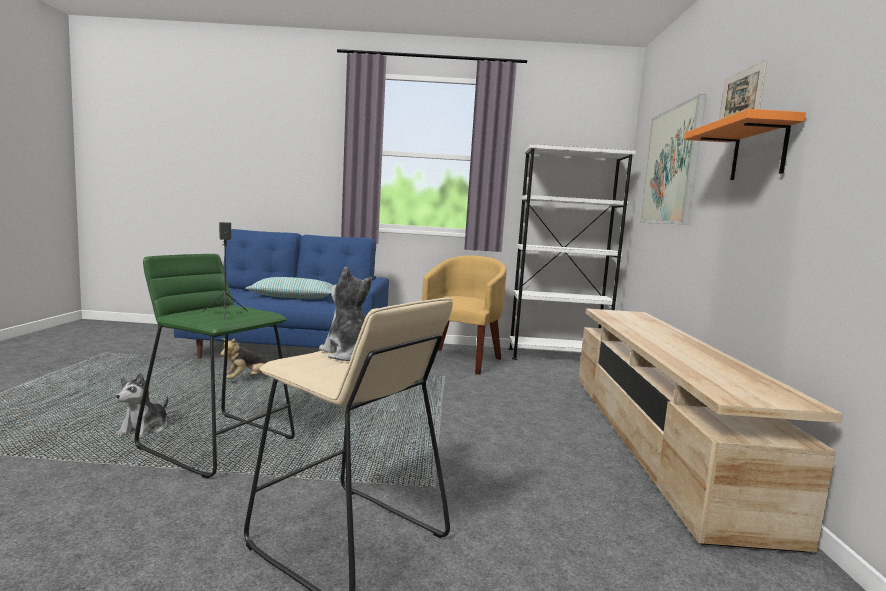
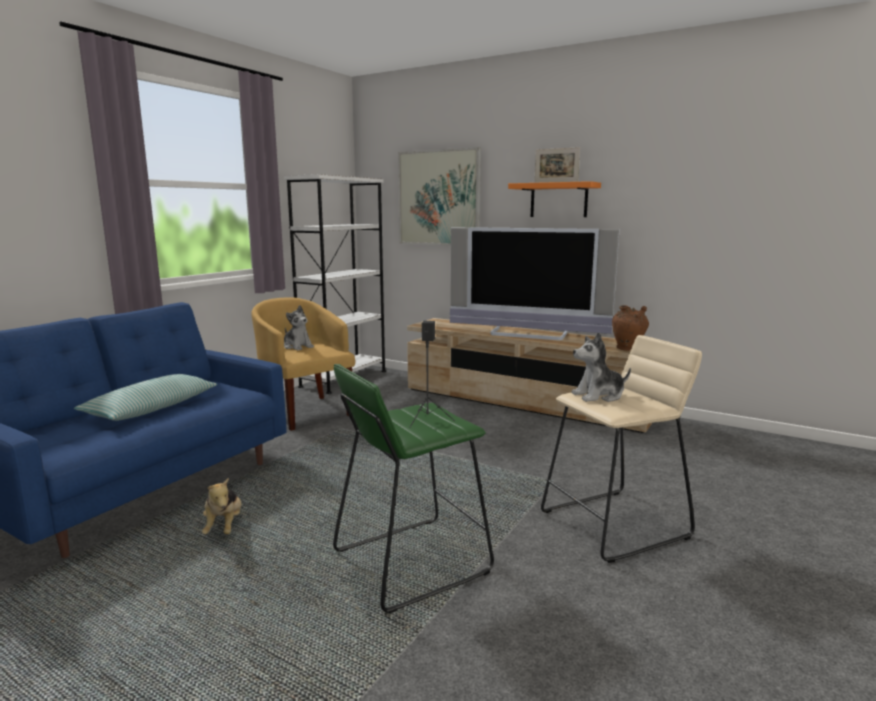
camera: 60 degrees left, 5 degrees up
(144, 430) = (333, 609): plush toy -> plush toy (297, 346)
(666, 343) = (528, 334): none -> television
(719, 389) = (627, 349): none -> brown vase

